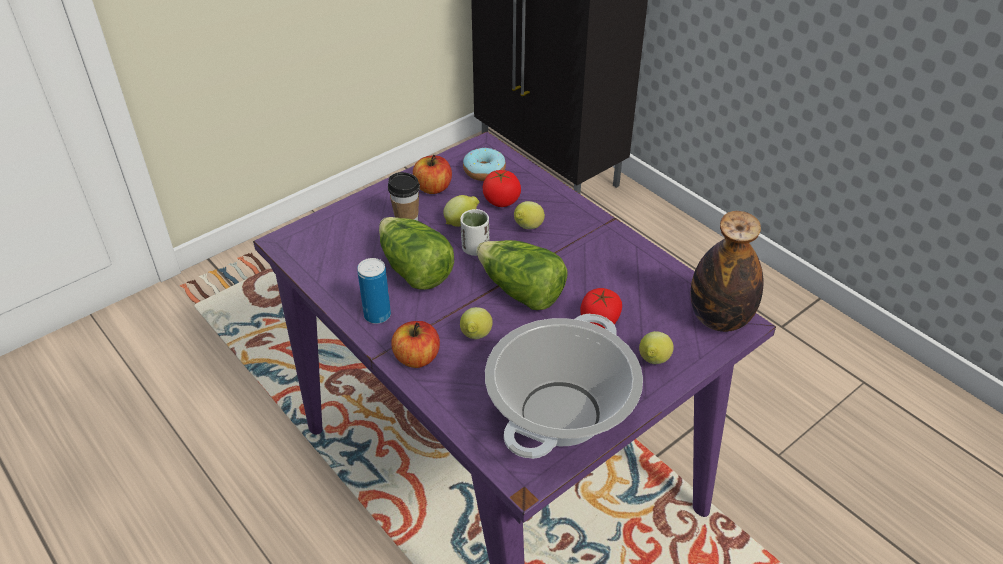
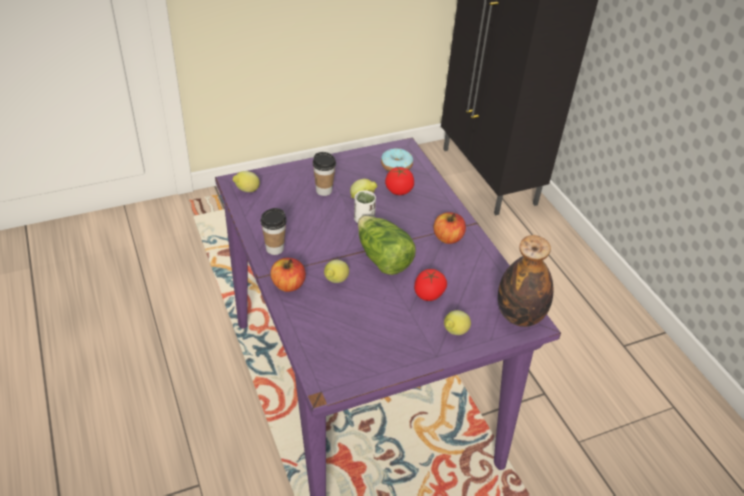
camera: 15 degrees right, 0 degrees up
(377, 315) = (275, 249): can -> cup
(414, 270) = (314, 224): lettuce -> none
(433, 188) = (354, 169): apple -> apple (447, 238)
(527, 228) = (408, 214): lemon -> lemon (246, 191)
(559, 413) = (369, 349): cooking pot -> none

